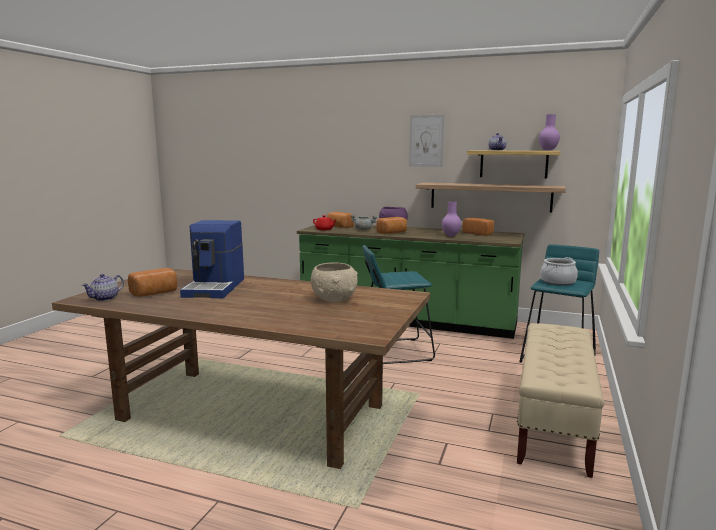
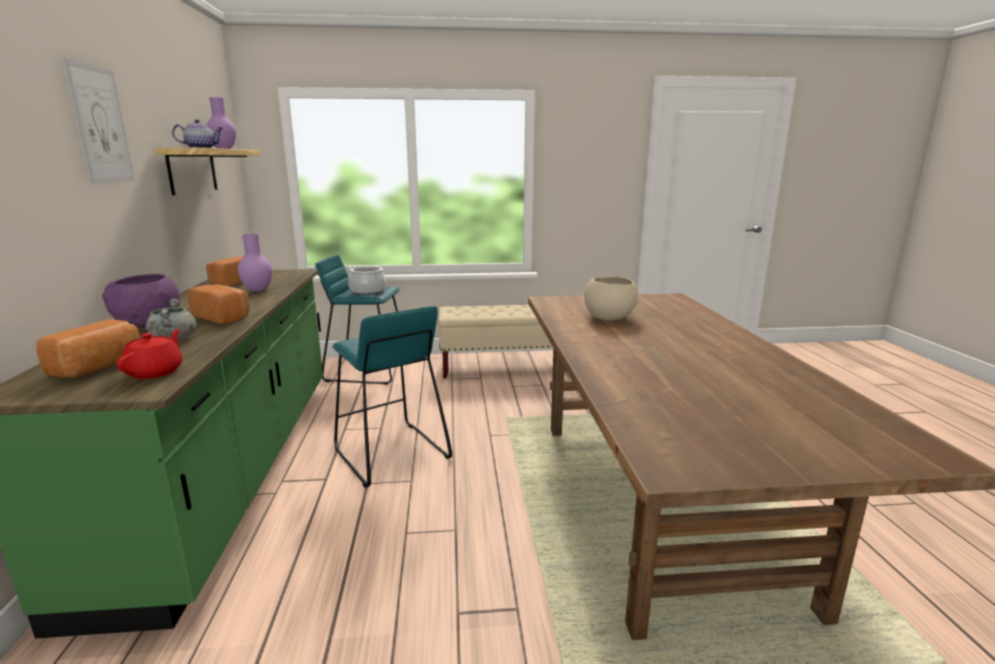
camera: 115 degrees left, 5 degrees up
(105, 298) = (876, 432): teapot -> none
(155, 293) = (777, 405): bread -> none
(215, 287) = (674, 377): coffee machine -> none
(490, 197) = (186, 227): shelf -> none

